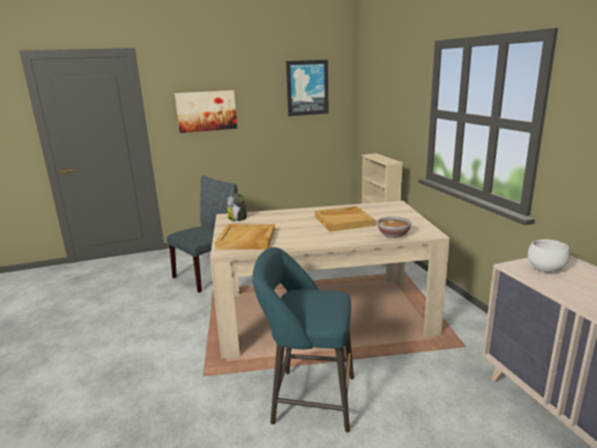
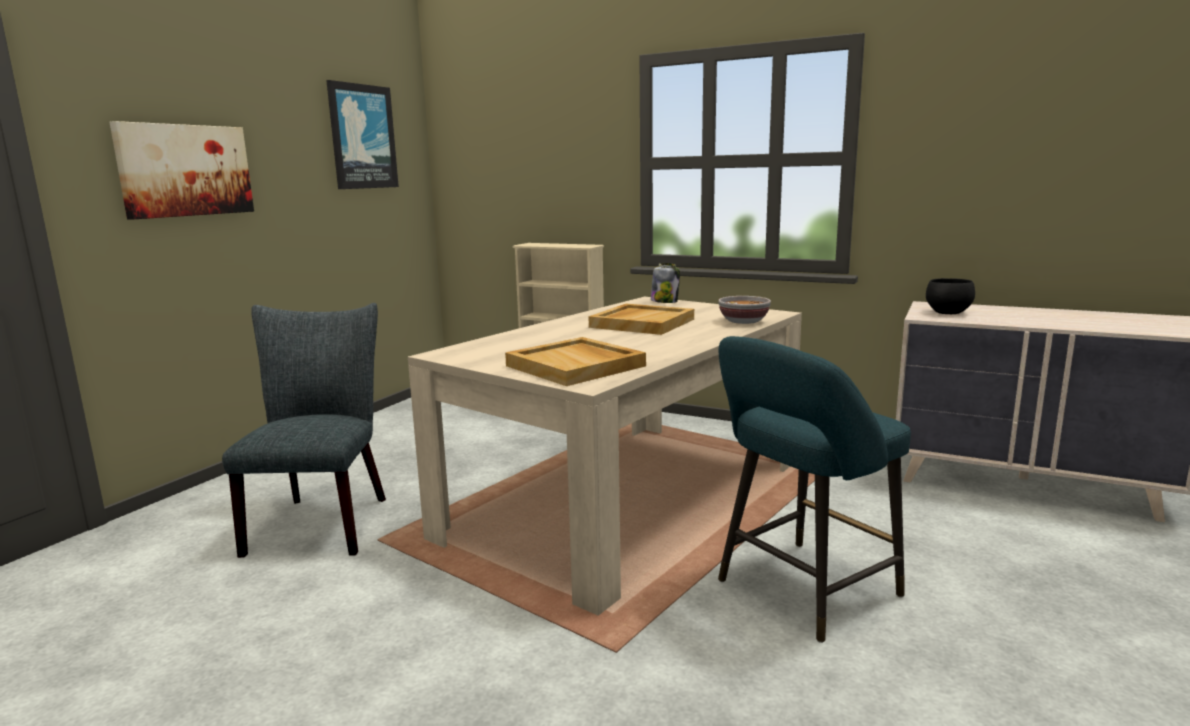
camera: 45 degrees left, 5 degrees down
(238, 218) = (471, 352): jar -> jar (664, 301)
(544, 269) = (946, 313): white bowl -> black bowl

